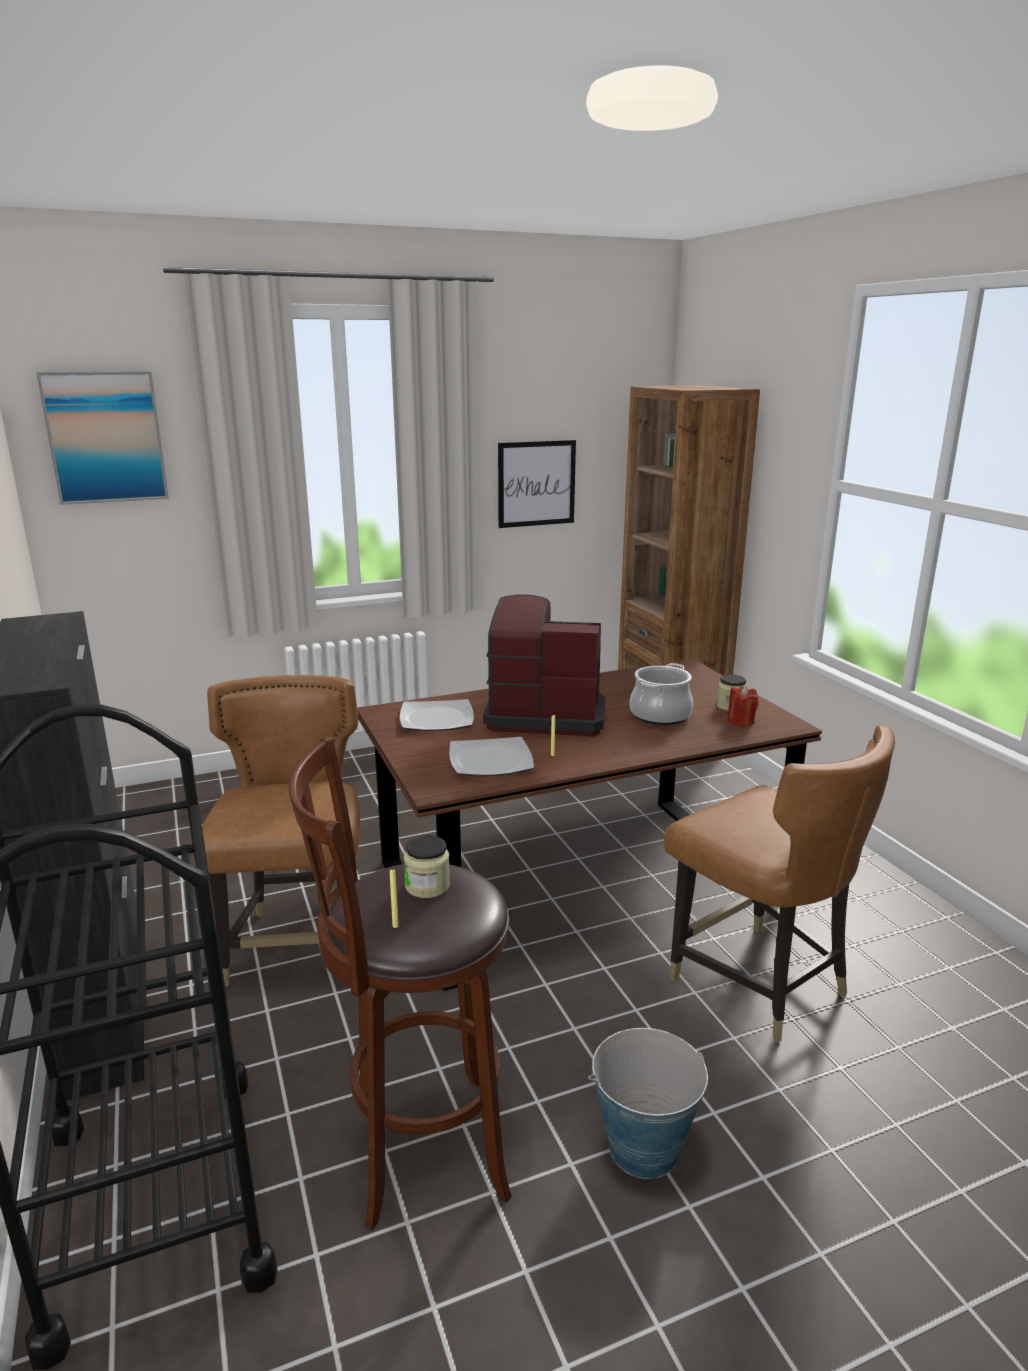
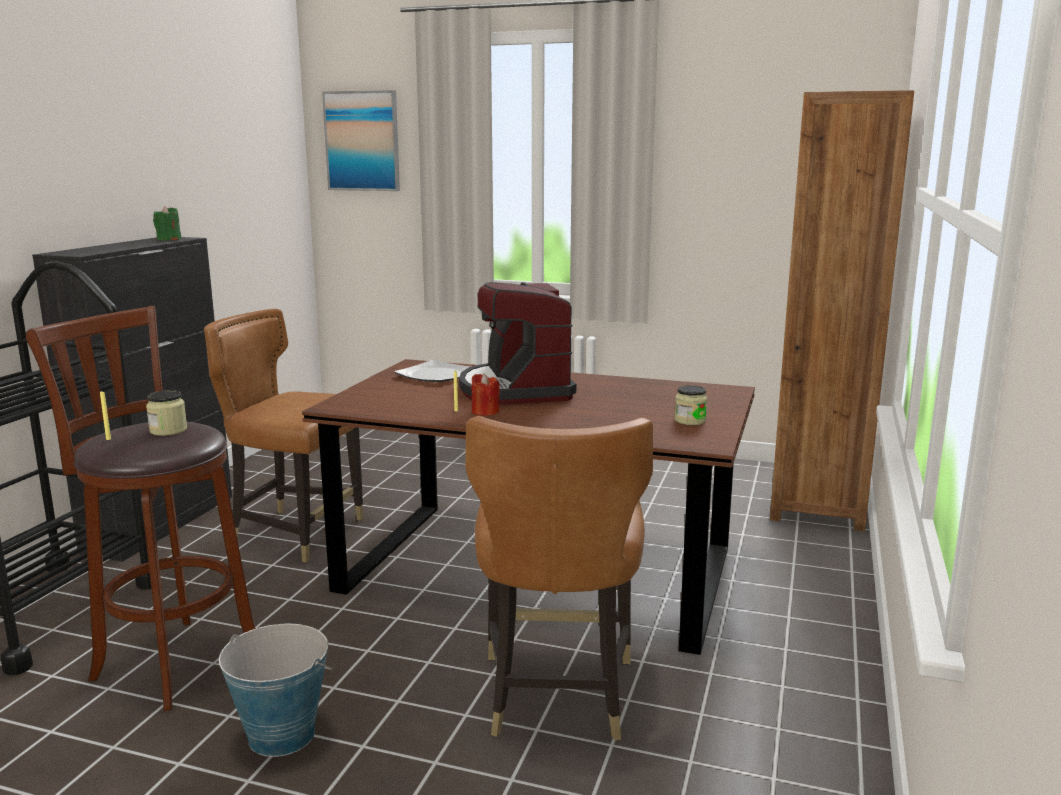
camera: 40 degrees right, 5 degrees down
(49, 625) = (169, 239): none -> green candle
(300, 945) = (297, 533): brown chair -> brown chair turned 105 degrees counterclockwise
(491, 761) = (407, 403): plate -> none
(536, 483) = (724, 203): picture -> none
(544, 715) = (516, 390): coffee machine -> coffee machine turned 150 degrees counterclockwise
(660, 715) = (608, 411): cooking pot -> none
(741, 721) = (669, 431): red candle -> red candle (485, 412)

